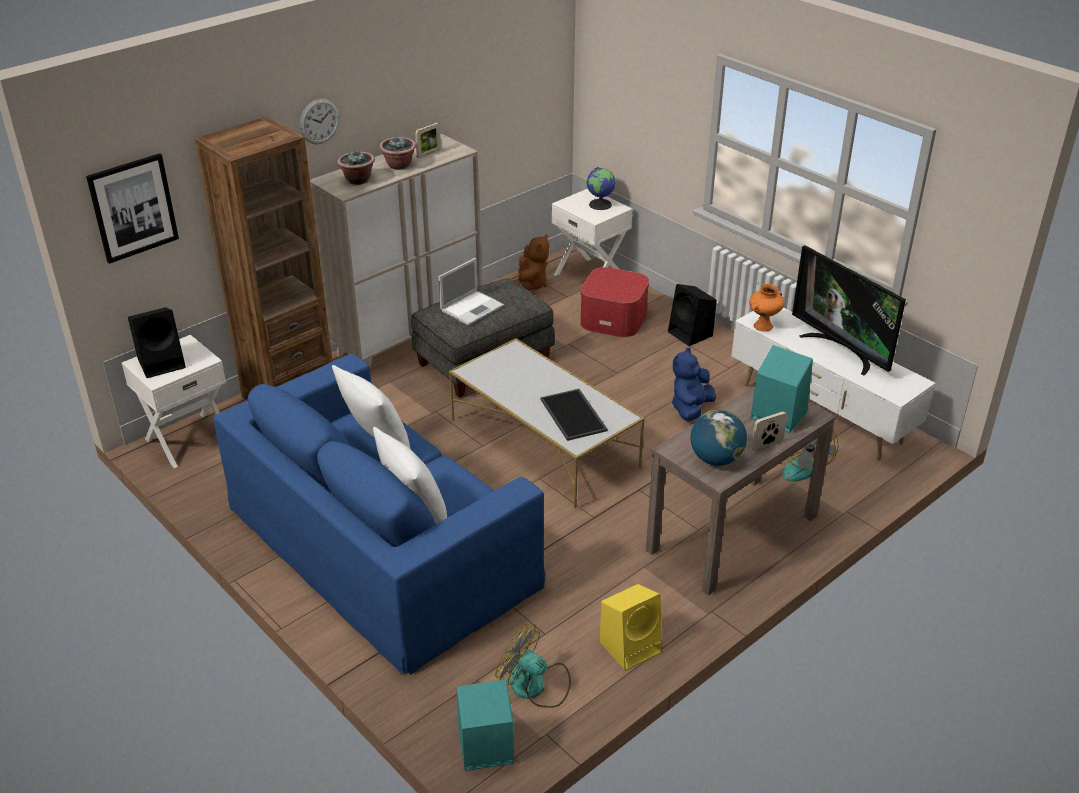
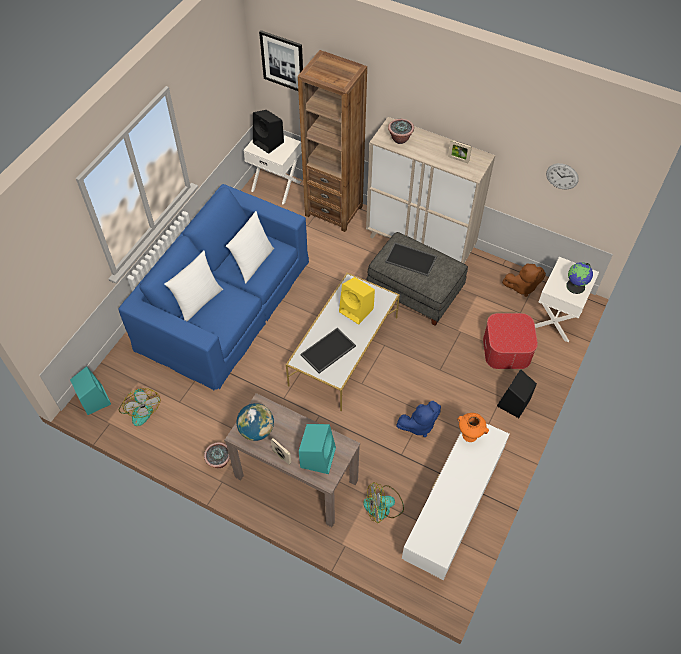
camera: 70 degrees right, 20 degrees up
(319, 121) = (406, 90): wall clock -> wall clock (562, 176)
(399, 165) = (432, 151): potted plant -> potted plant (219, 461)
(472, 307) = (411, 259): laptop -> tray
(535, 685) = (140, 409): fan -> fan turned 150 degrees clockwise
(631, 646) = (181, 446): yellow speaker -> yellow speaker (357, 310)
(691, 409) = (418, 425): blue plush toy -> blue plush toy turned 150 degrees clockwise
(841, 350) = (461, 495): television -> none

